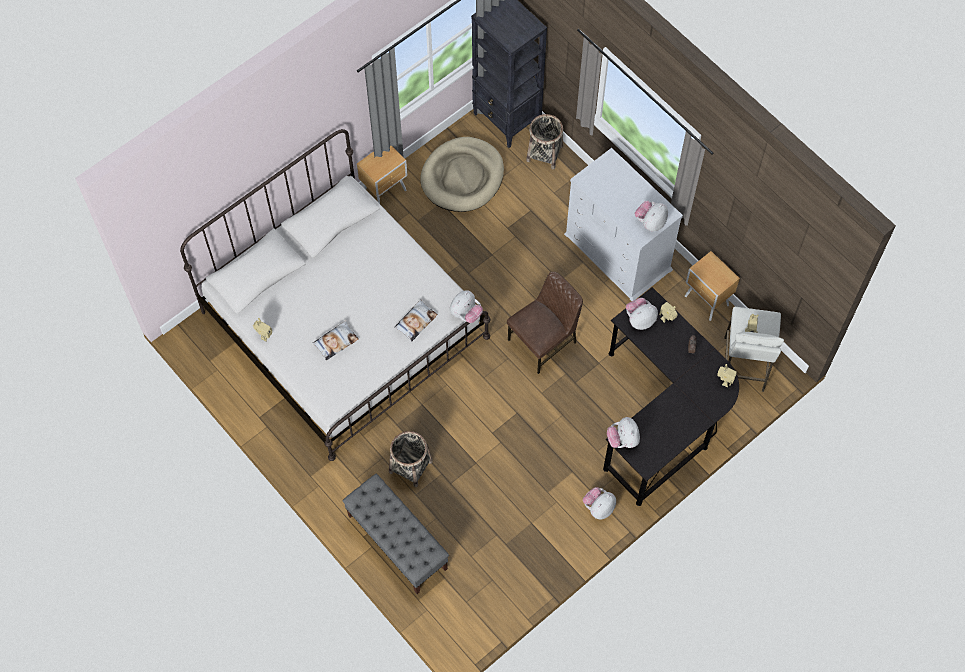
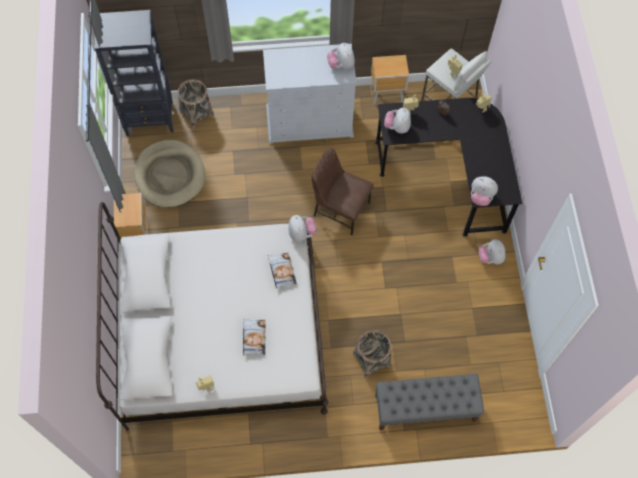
camera: 55 degrees left, 0 degrees up
(544, 341) = (340, 209): brown chair -> brown chair turned 60 degrees counterclockwise

